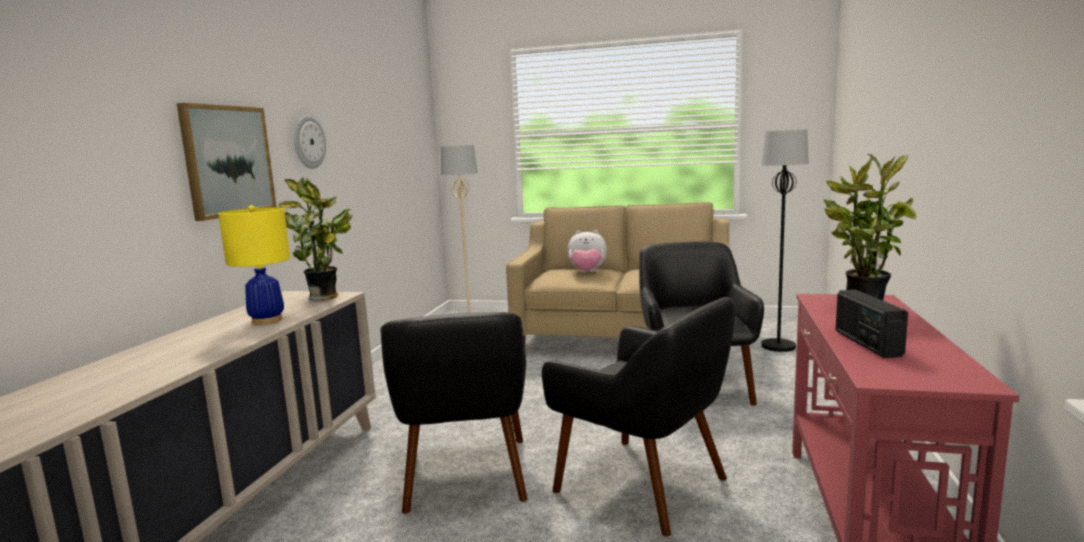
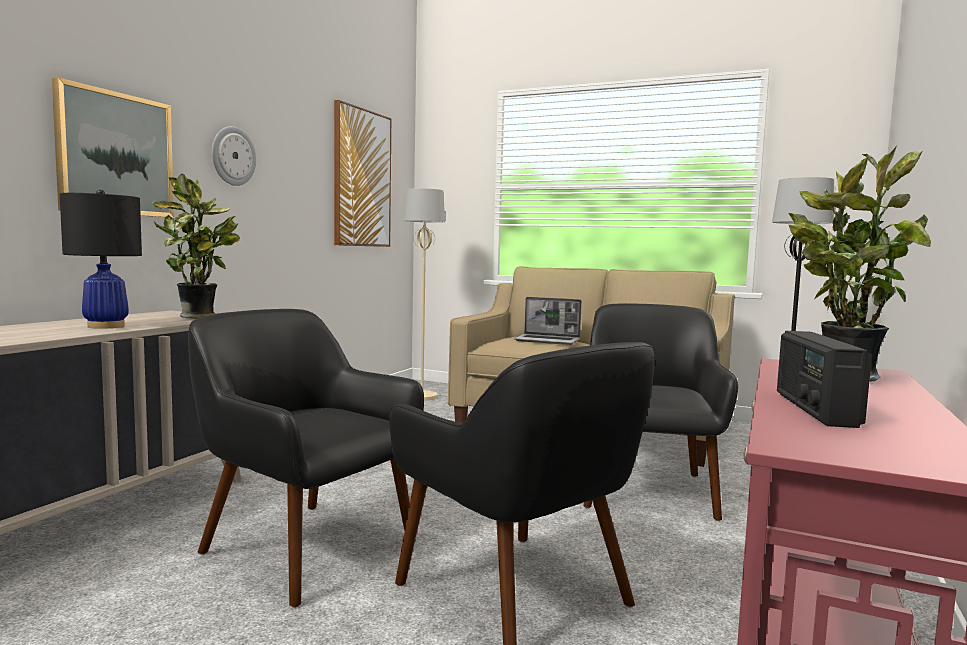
camera: 10 degrees right, 5 degrees down
(266, 320) = (105, 326): yellow table lamp -> black table lamp
(399, 140) = (362, 178): none -> picture
(465, 475) = (305, 547): black armchair -> black armchair turned 120 degrees clockwise
(587, 272) = (548, 341): plush toy -> laptop

